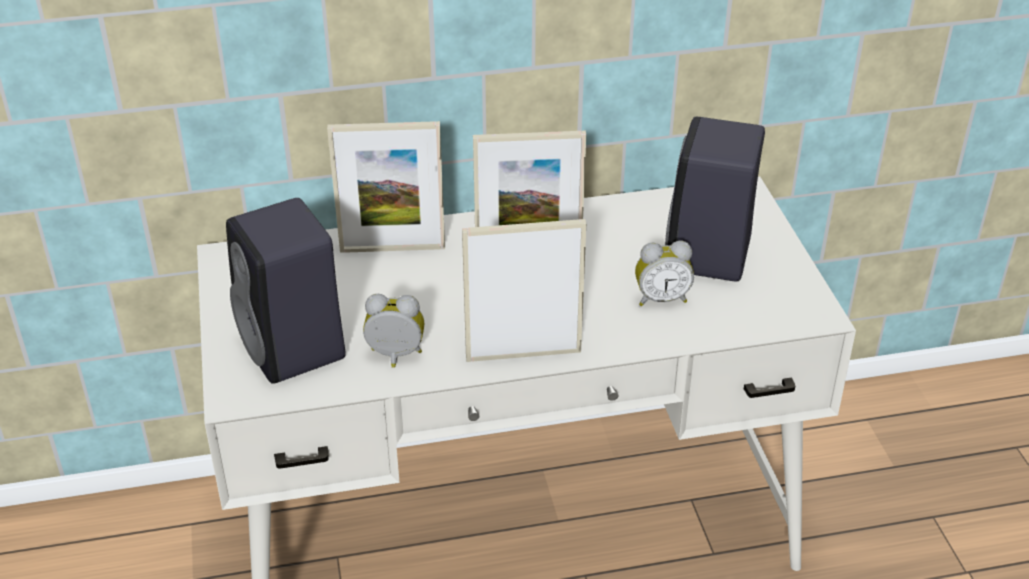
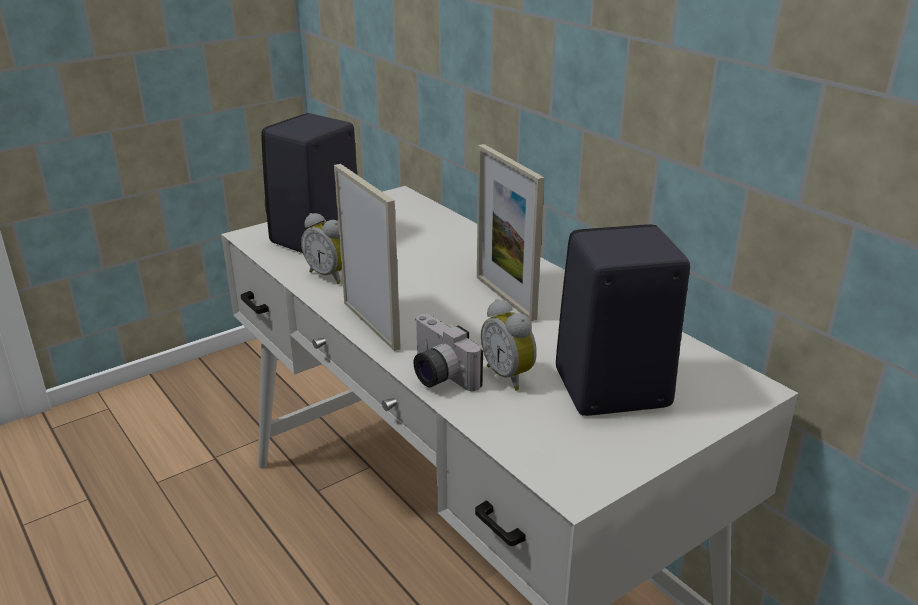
camera: 65 degrees right, 10 degrees down
(392, 248) = (463, 243): picture frame -> none
(395, 357) = (330, 275): alarm clock -> alarm clock turned 150 degrees clockwise
(636, 337) = (437, 375): none -> camera

